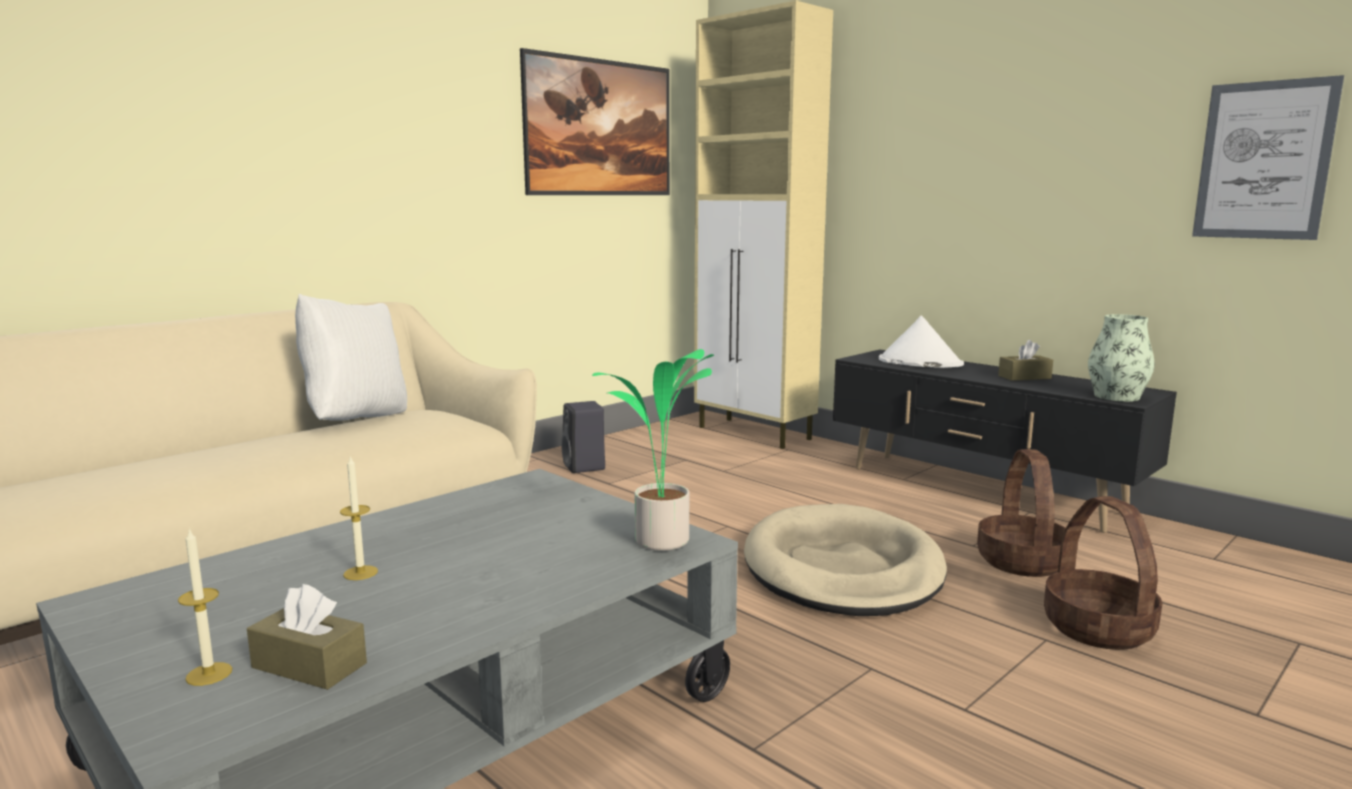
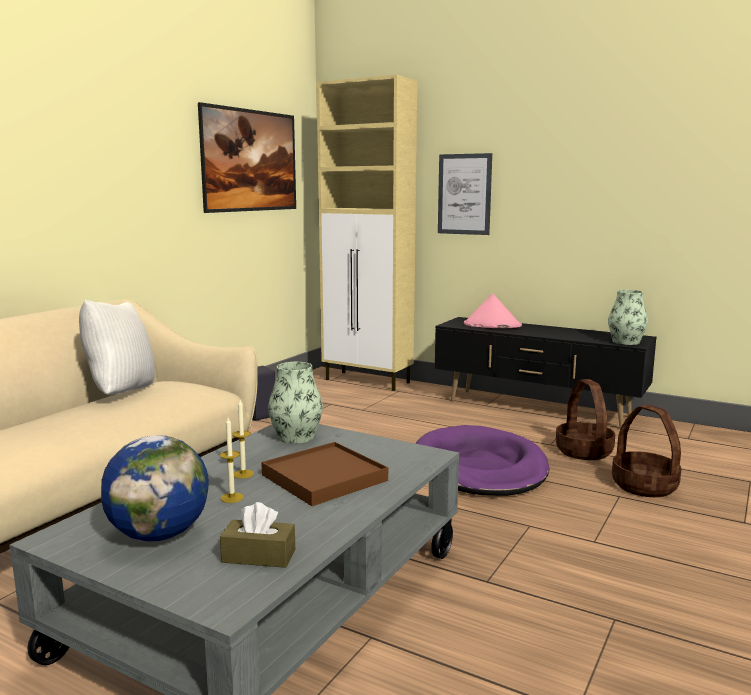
camera: 15 degrees left, 0 degrees up
(209, 674) = (196, 570): candle -> candle (243, 474)
(217, 614) = (159, 535): none -> globe
(509, 558) = (324, 478): none -> brown tray
(526, 496) = (296, 437): none -> vase
(661, 543) = (413, 458): potted plant -> none
(842, 569) = (479, 467): beige dog bed -> purple dog bed
(919, 362) = (492, 325): white hat -> pink hat
(1024, 377) = (564, 332): brown tissue box -> none
(1264, 161) = (701, 194): picture -> picture (464, 194)

